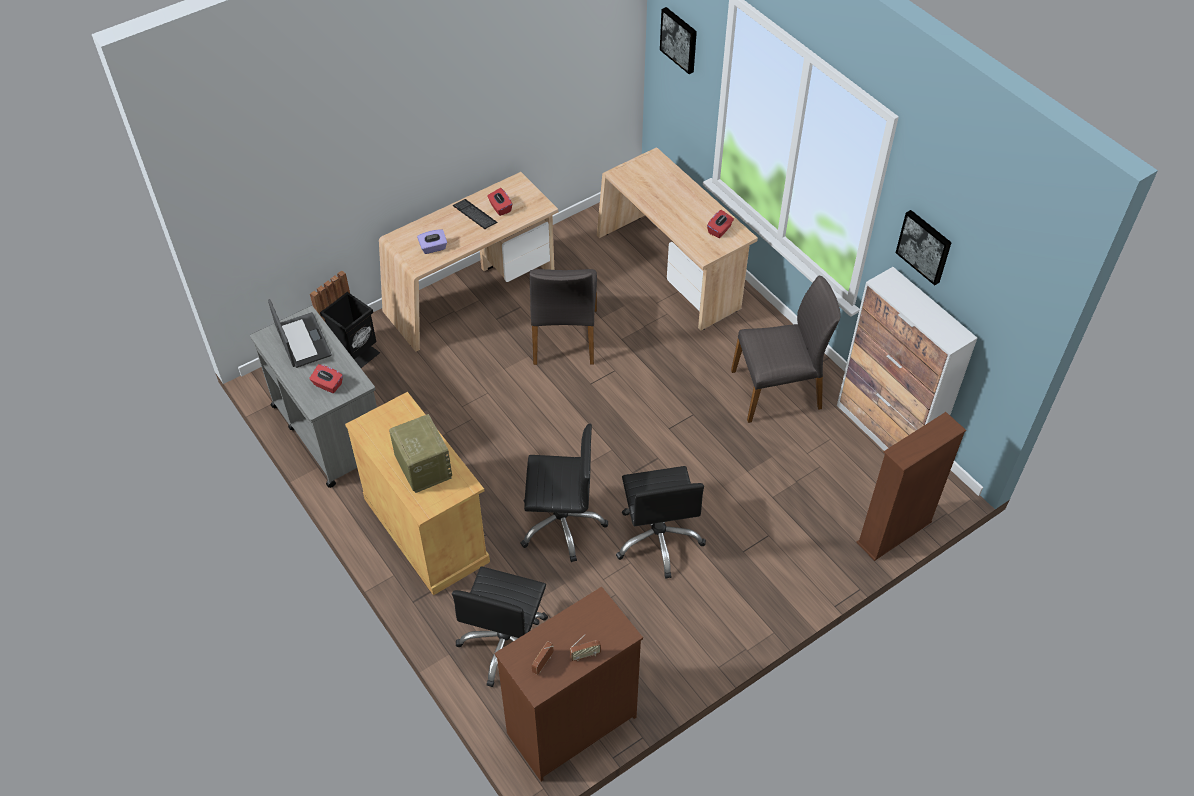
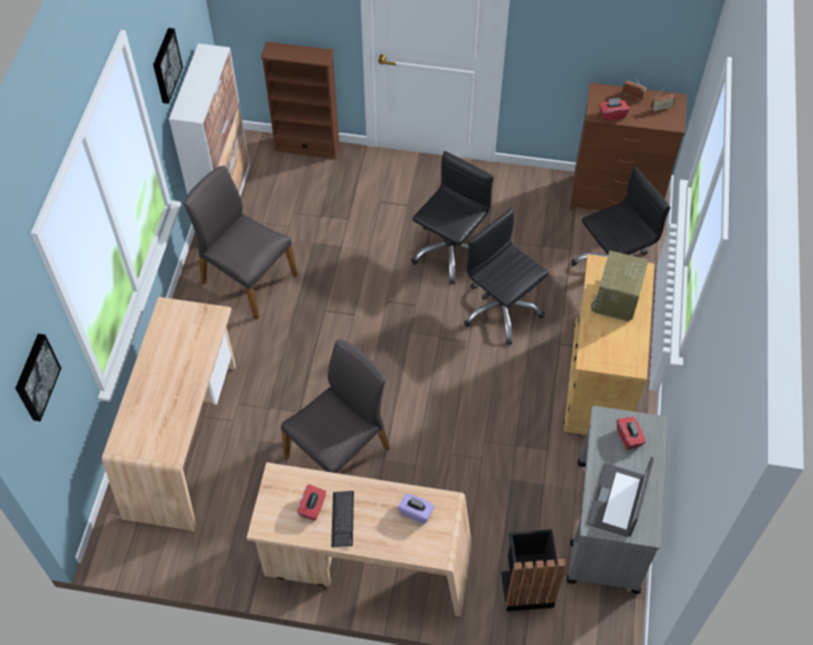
camera: 135 degrees left, 5 degrees up
(719, 230) = (175, 326): red tissue box -> red tissue box (612, 115)

